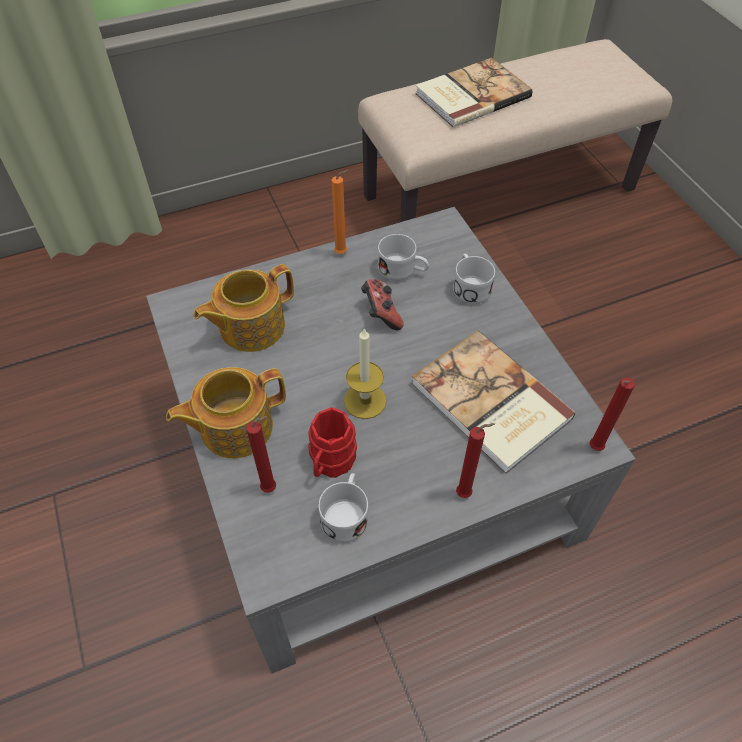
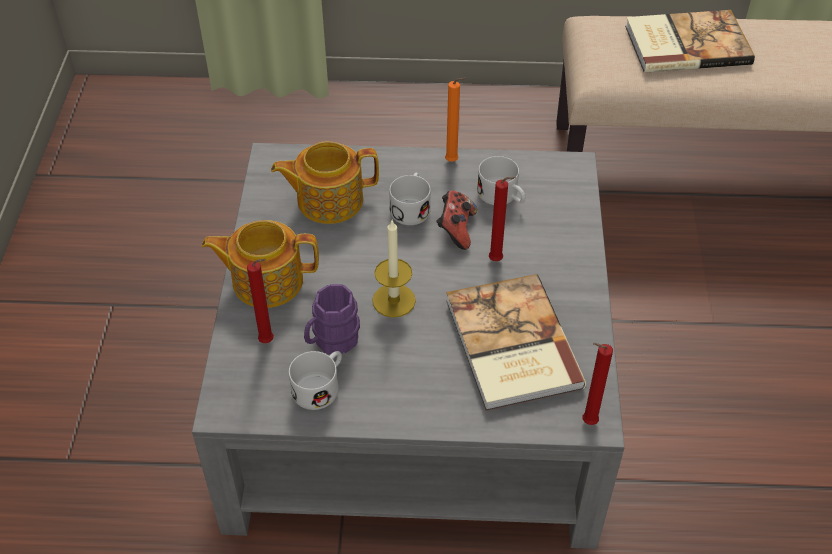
camera: 25 degrees right, 5 degrees down
(330, 462) = (331, 340): red mug -> purple mug
(466, 493) = (438, 413): red candle -> red candle (498, 260)
(469, 286) = (560, 233): white mug -> white mug (411, 207)

